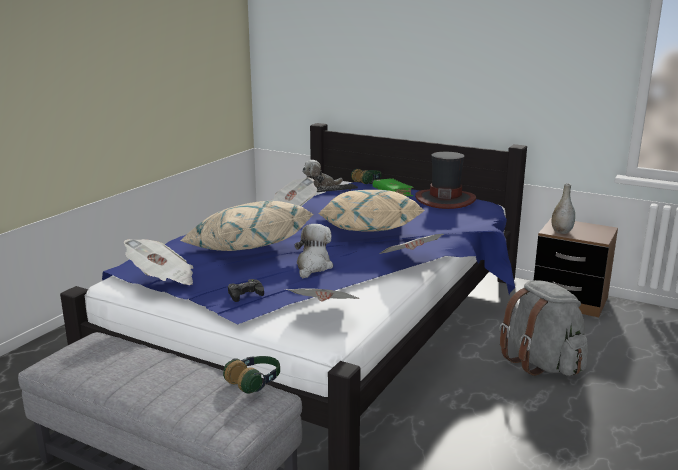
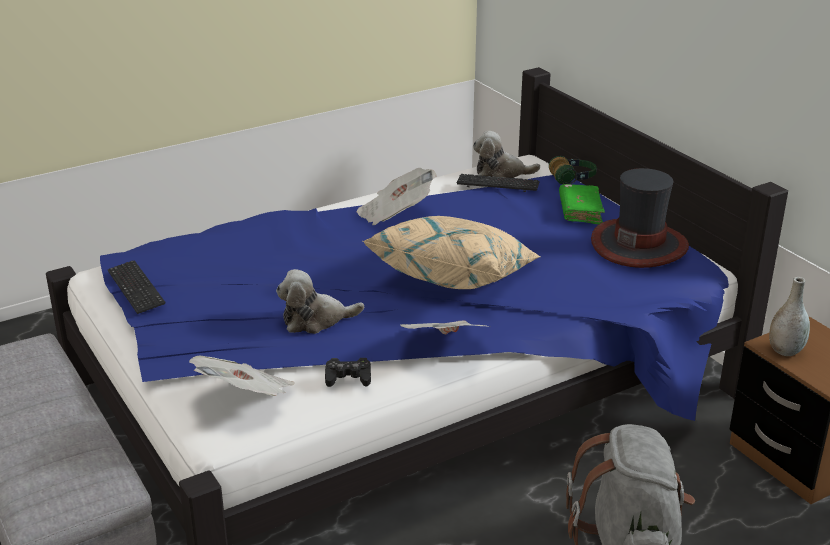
camera: 30 degrees right, 10 degrees up
(163, 279) = (136, 288): newspaper -> keyboard
(245, 294) = (192, 340): black game controller -> black game controller (348, 377)
(246, 249) = (275, 265): beige pillow -> none
(255, 382) = (112, 462): headphones -> none
(313, 267) = (315, 320): plush toy -> plush toy turned 150 degrees counterclockwise

